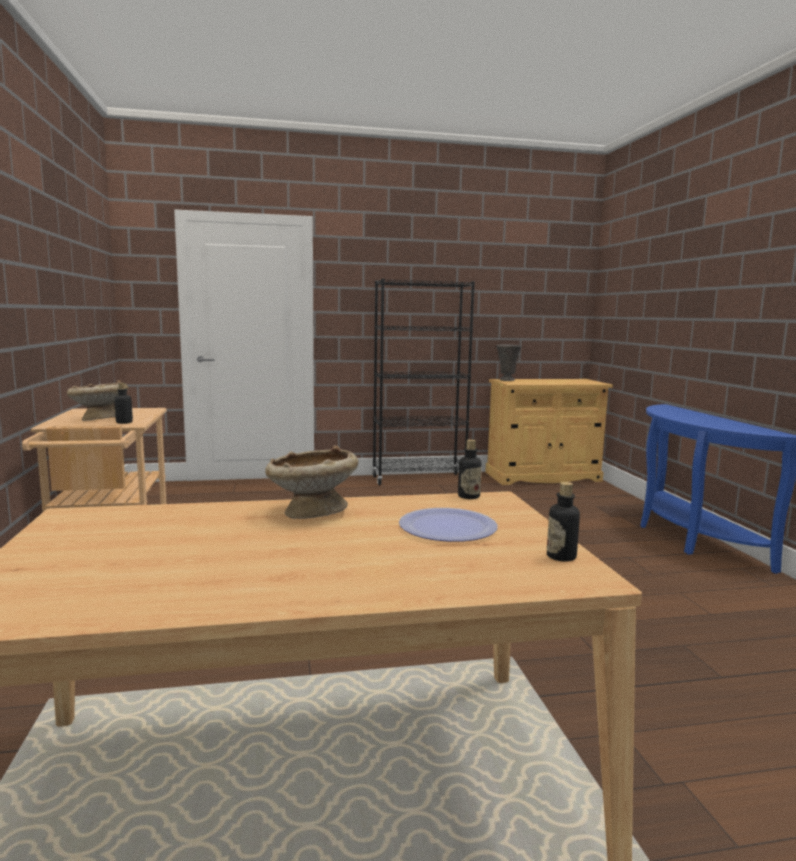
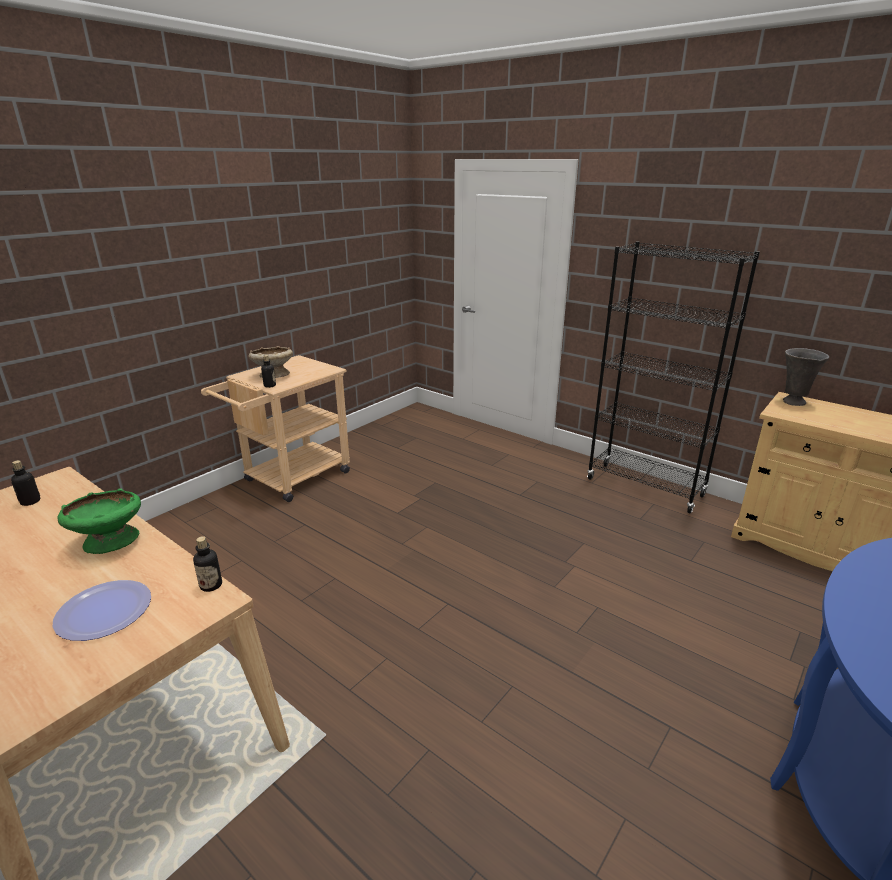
camera: 50 degrees right, 15 degrees up
(311, 513) = (109, 542): beige bowl -> green bowl
(561, 557) = (45, 699): bottle -> bottle (30, 501)

